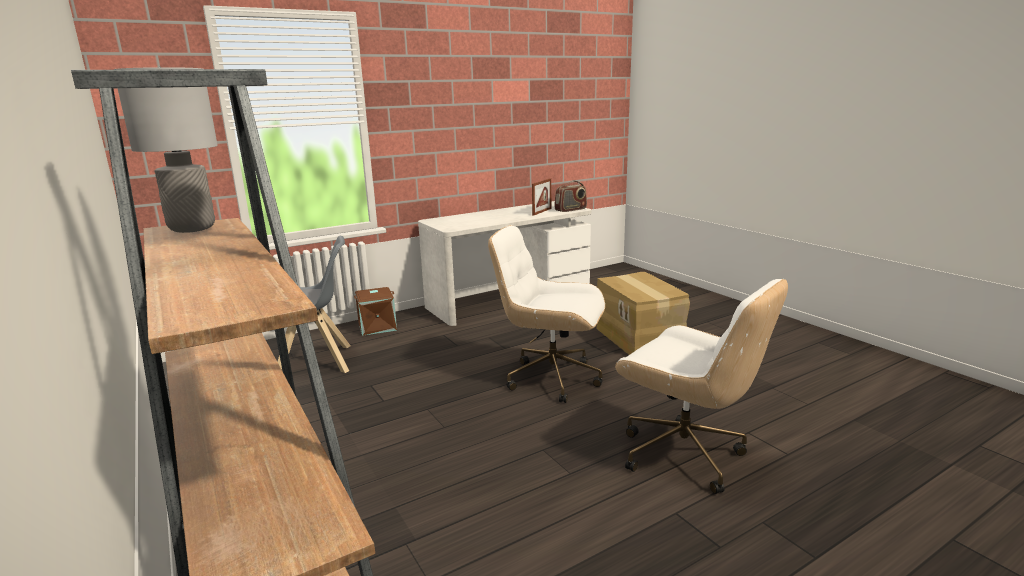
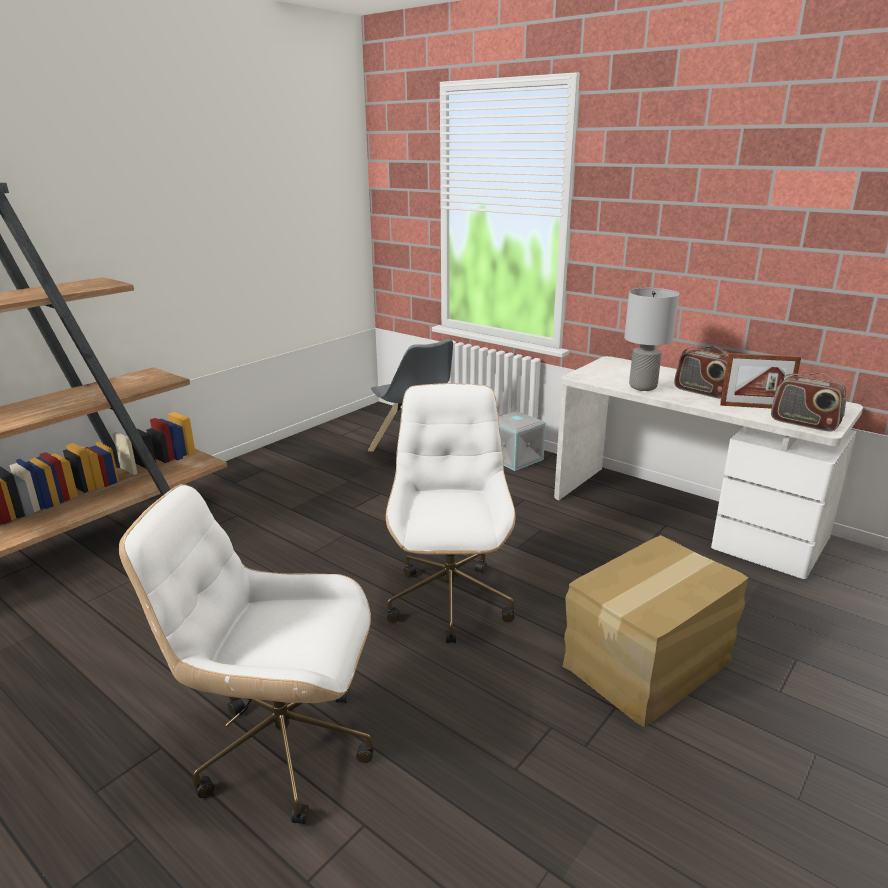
camera: 70 degrees right, 5 degrees up
(191, 230) = (84, 284): grey table lamp -> grey table lamp (642, 388)
(377, 326) = (516, 458): brown storage box -> grey storage box
(510, 215) = (702, 392): none -> radio
(686, 457) = (280, 750): white office chair -> white office chair turned 75 degrees clockwise

